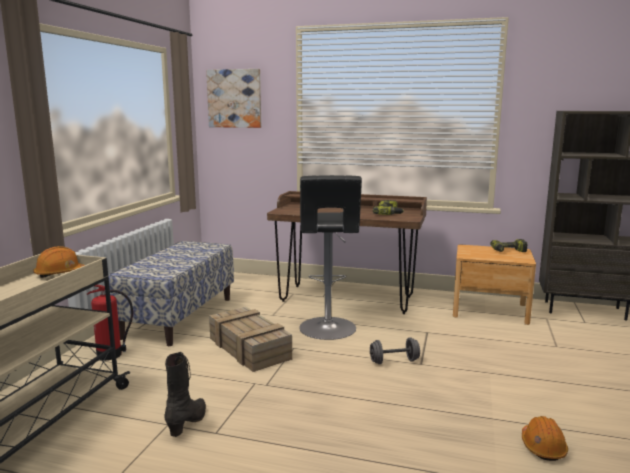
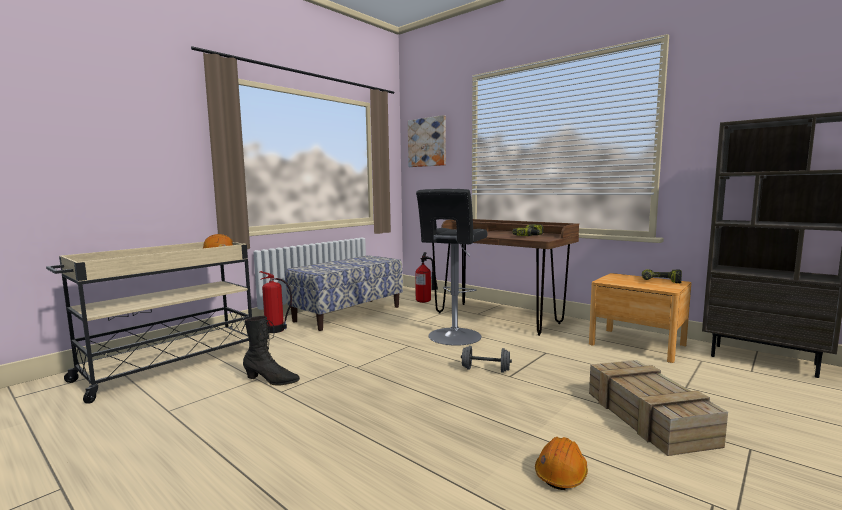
camera: 25 degrees right, 5 degrees down
(188, 422) = (271, 381): black boot -> black boot turned 60 degrees clockwise
(250, 348) = (374, 341): crate -> crate (650, 418)
(253, 288) = (426, 301): none -> fire extinguisher

